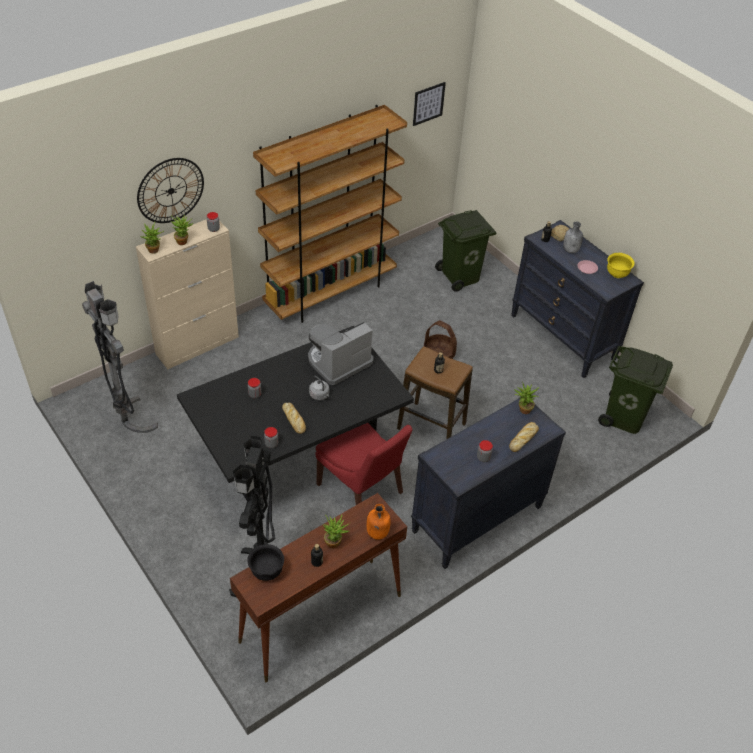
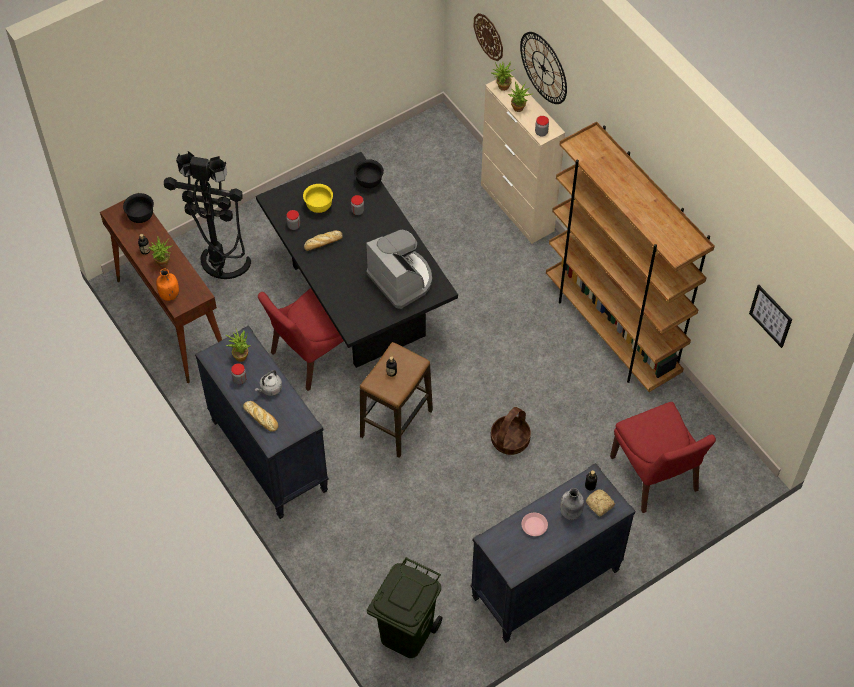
camera: 95 degrees right, 10 degrees up
(95, 248) = (489, 36): none -> wall clock
(129, 421) = (409, 161): grey floor lamp -> none
(218, 387) = (369, 182): none -> black bowl
(320, 395) = (354, 263): grey kettle -> grey kettle (270, 389)
(460, 277) = (655, 476): green trash can -> red chair
(522, 410) = (300, 422): potted plant -> potted plant (240, 354)
(617, 274) = (525, 559): yellow bowl -> yellow bowl (319, 206)

